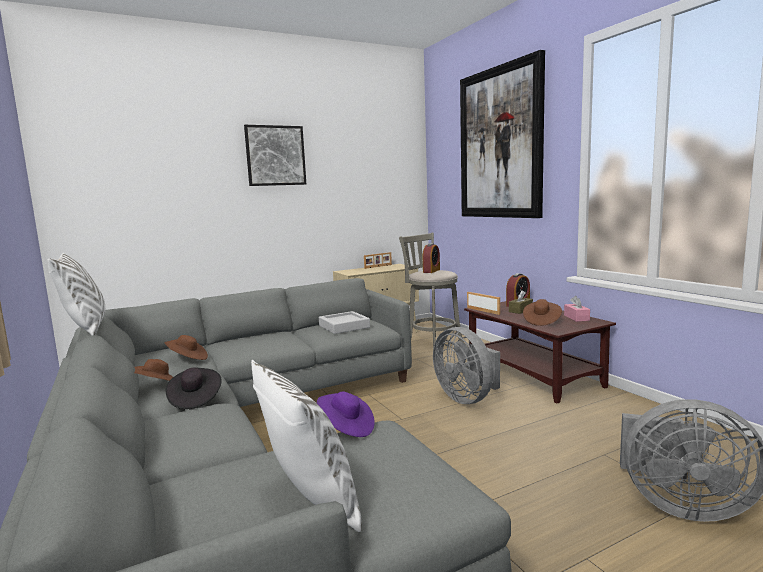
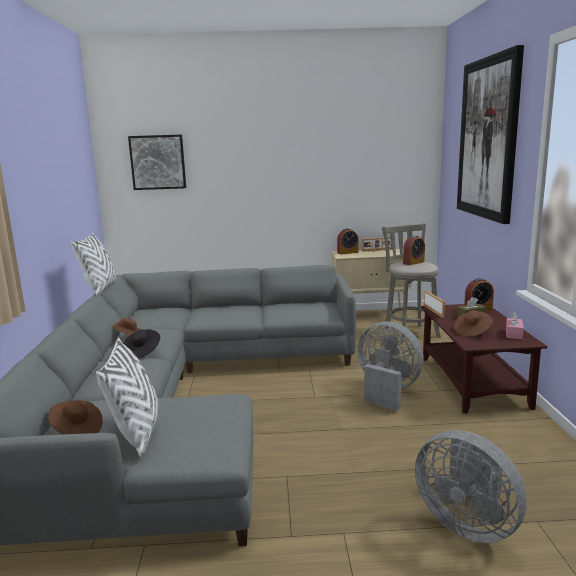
camera: 25 degrees right, 5 degrees up
(188, 359) = (166, 319): brown hat -> brown hat (77, 431)
(275, 155) = (282, 144): picture -> picture (158, 162)
(344, 326) = (299, 308): grey tray -> none
(346, 428) = (207, 393): purple hat -> none
(352, 270) = (347, 252): none -> alarm clock
(467, 398) = (386, 391): grey fan -> grey fan turned 135 degrees clockwise

